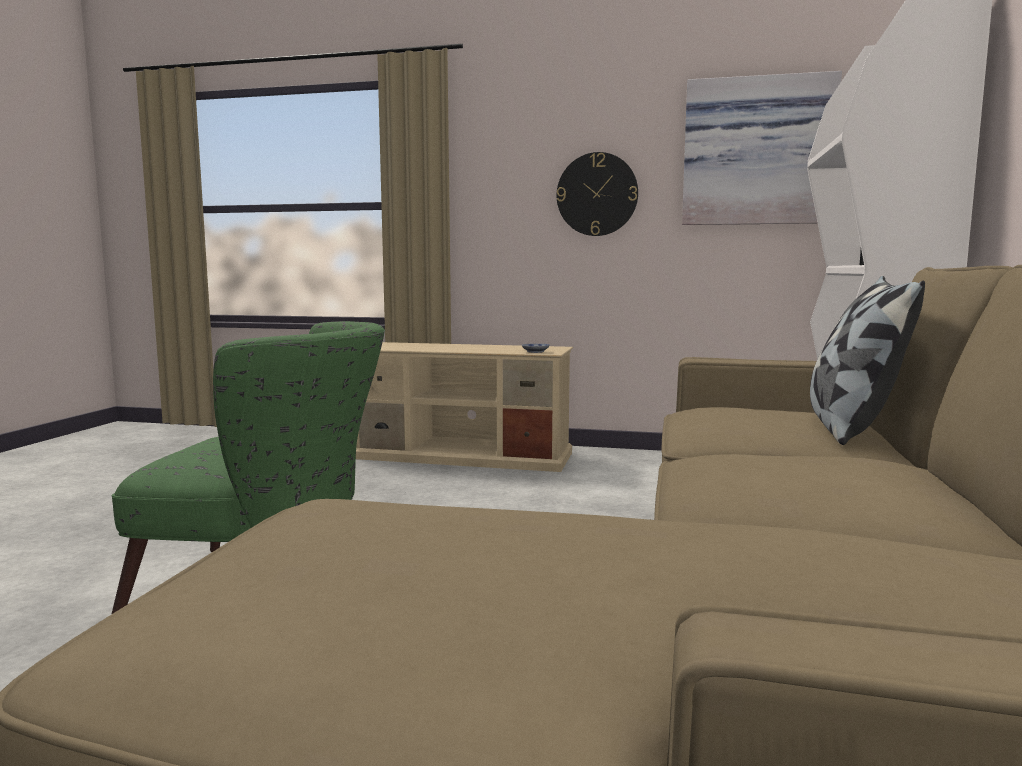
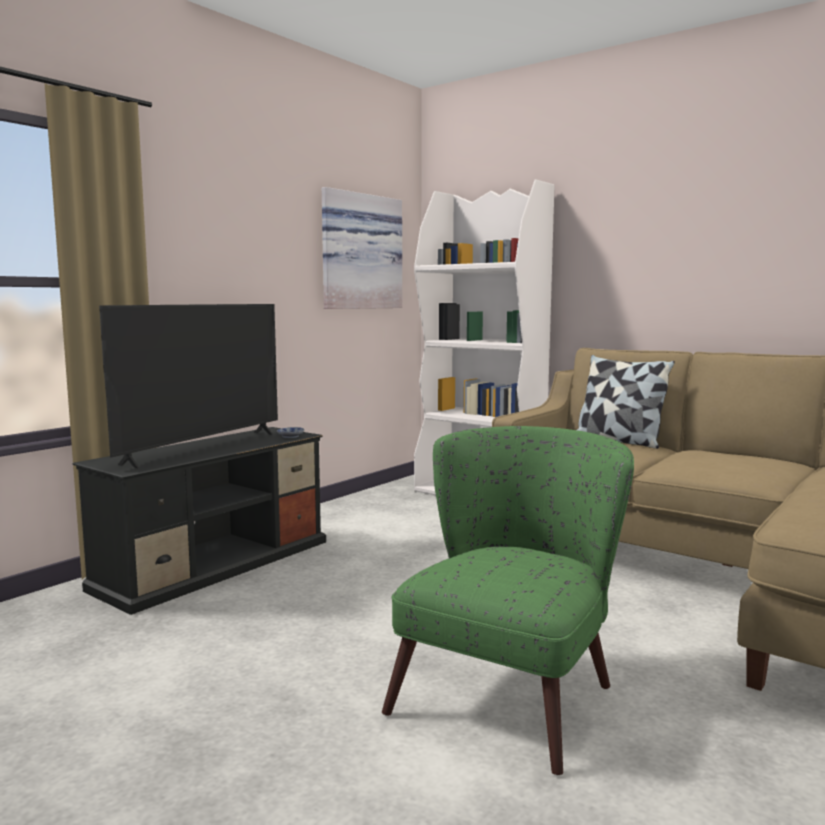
camera: 65 degrees left, 0 degrees up
(455, 347) = (203, 448): none -> television
(464, 455) = (216, 563): beige tv stand -> black tv stand
(597, 194) = (262, 279): wall clock -> none

